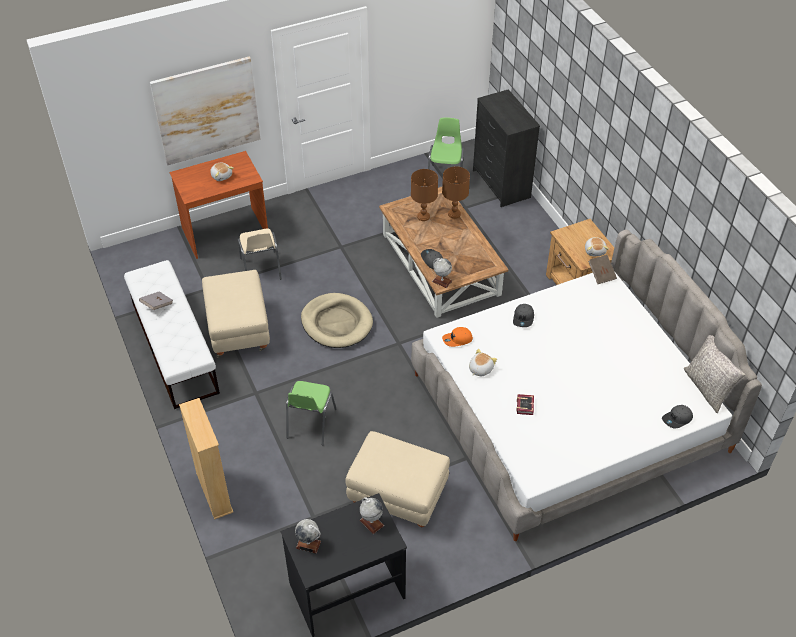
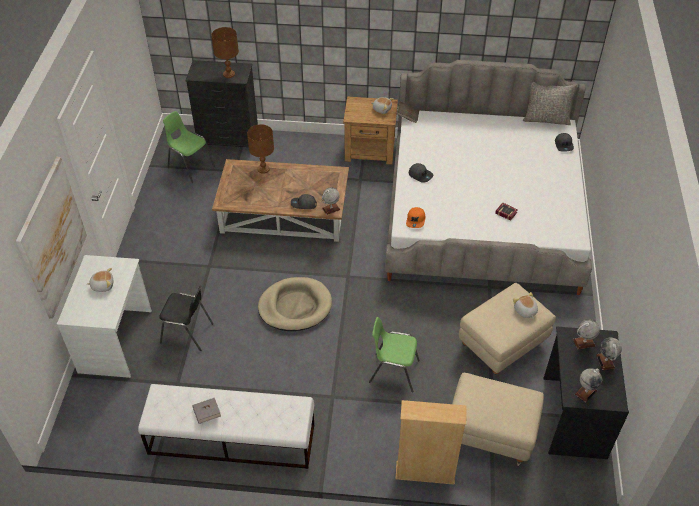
camera: 60 degrees left, 0 degrees up
(225, 233) = (116, 341): brown desk -> white desk
(239, 331) = (250, 379): beige ottoman -> beige ottoman (491, 433)
(261, 269) = (187, 333): beige chair -> black chair
(310, 424) = (393, 371): green chair -> green chair turned 150 degrees clockwise
(358, 549) = (605, 361): none -> globe
(423, 216) = (250, 188): brown table lamp -> brown table lamp (229, 74)
(480, 369) = (454, 221): plush toy -> plush toy (525, 311)

